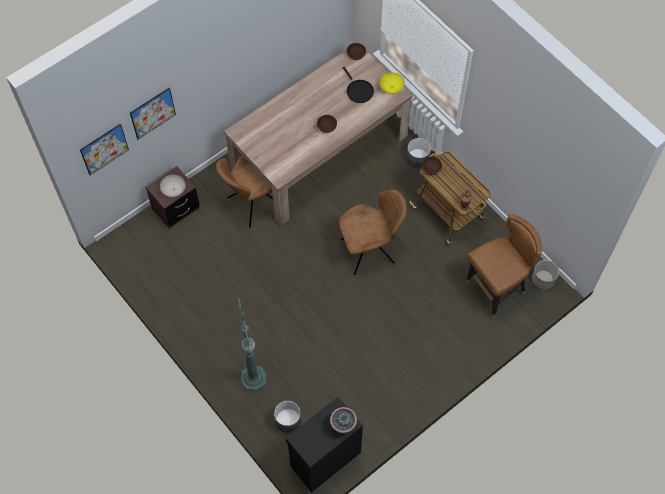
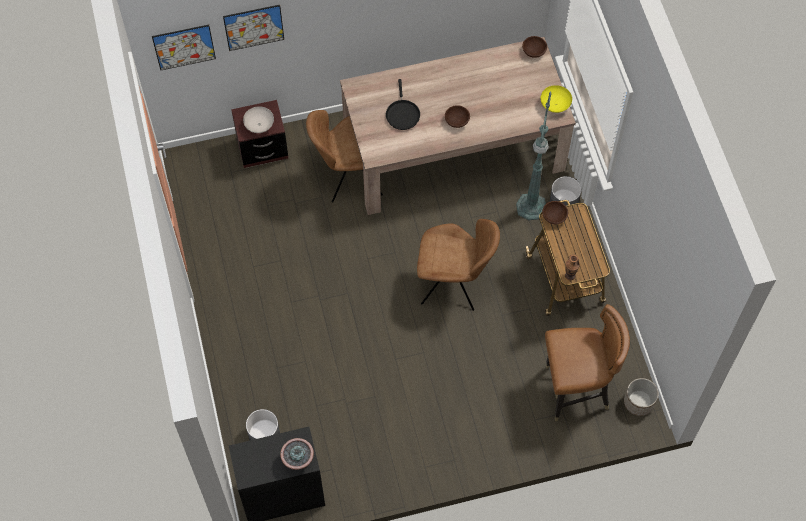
camera: 25 degrees right, 0 degrees up
(253, 379) = (250, 373): green floor lamp -> green floor lamp (530, 208)
(358, 91) = (515, 93): black frying pan -> black frying pan (402, 114)

